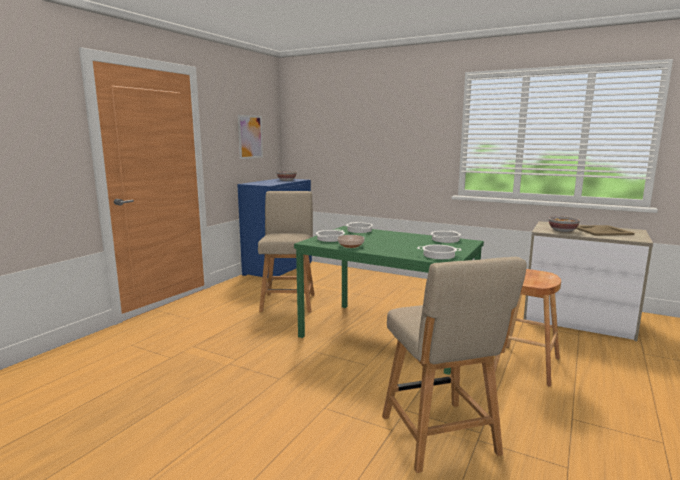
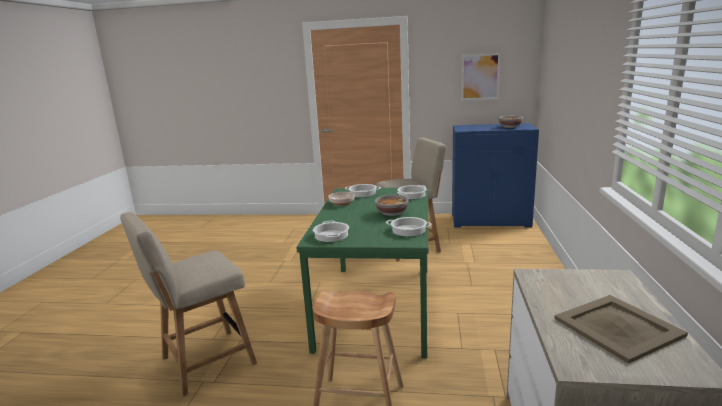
camera: 70 degrees right, 5 degrees up
(562, 231) = (558, 290): bowl -> bowl (391, 213)

